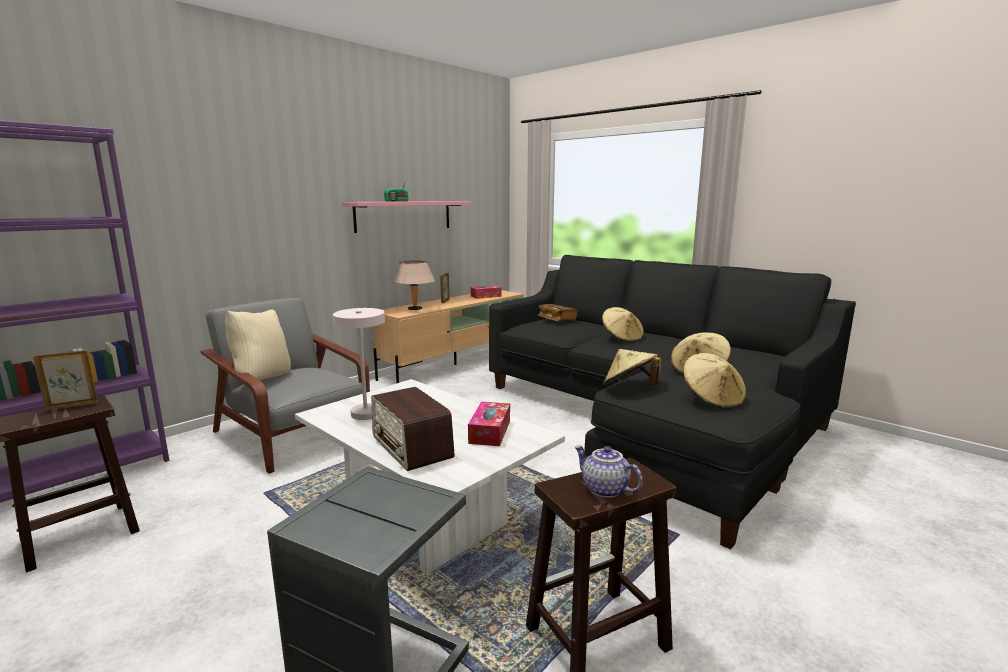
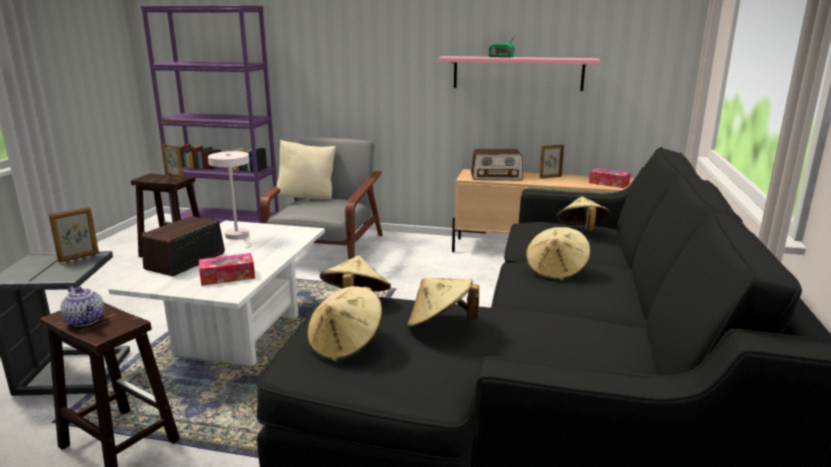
camera: 60 degrees right, 5 degrees up
(364, 488) = (79, 257): none -> picture frame
(415, 309) = (496, 177): beige table lamp -> radio
(557, 321) = (581, 231): book -> beige hat
(604, 489) = (86, 320): teapot -> teapot turned 120 degrees clockwise

